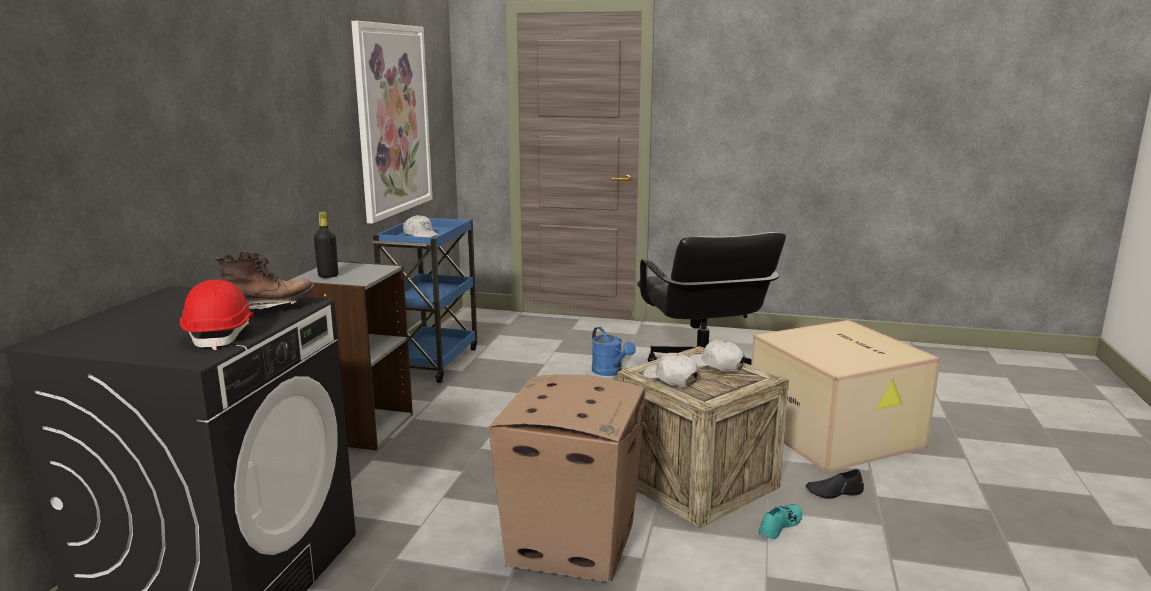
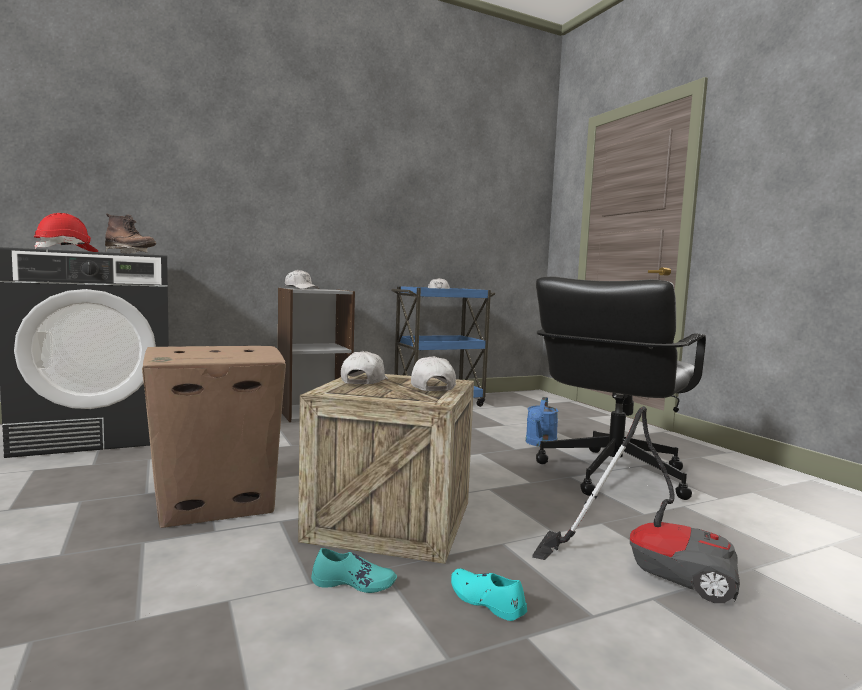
camera: 50 degrees right, 10 degrees down
(328, 276) = (301, 288): black bottle -> white cap
(392, 120) = (449, 208): picture -> none
(834, 492) = (485, 601): black shoe -> turquoise shoe
(837, 433) = (651, 569): cardboard box -> vacuum cleaner

